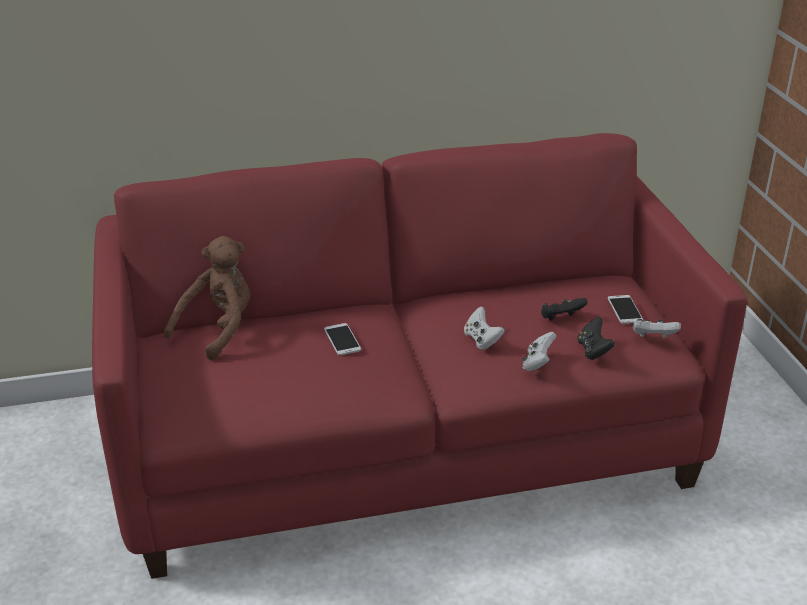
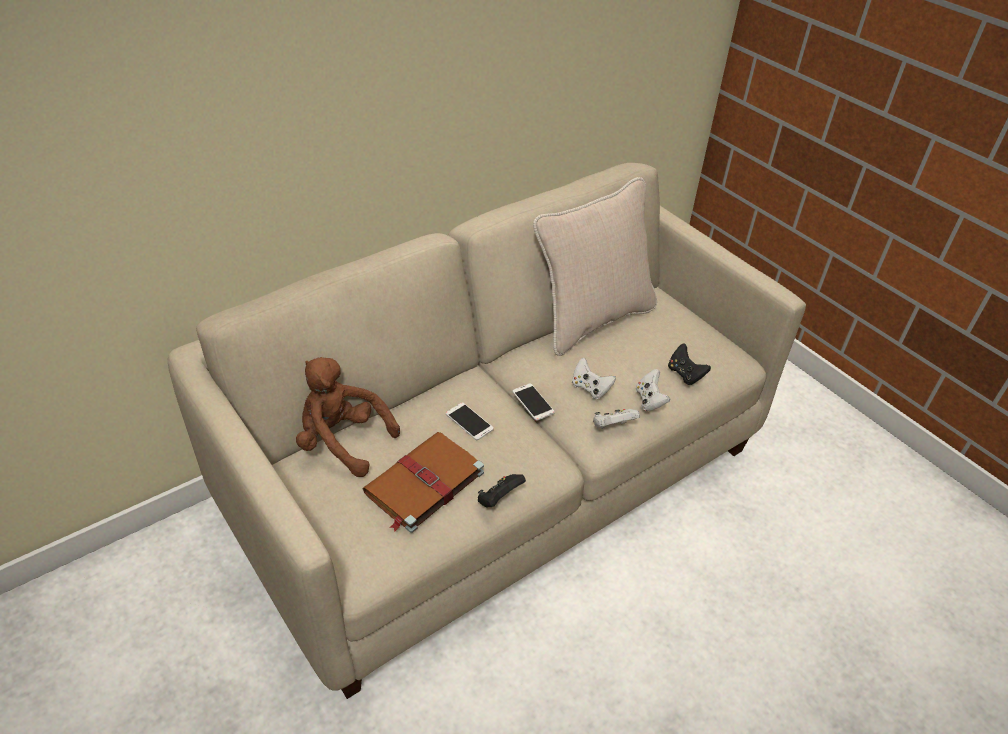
camera: 25 degrees left, 10 degrees up
(218, 329) = (342, 441): brown plush toy -> brown plush toy turned 75 degrees counterclockwise
(265, 376) = (423, 484): none -> brown book
(404, 441) = (498, 477): red sofa -> beige sofa
(528, 286) = (592, 320): none -> beige pillow
(561, 318) = (640, 347): black game controller -> black game controller (499, 499)
(625, 310) = (683, 325): phone -> phone (533, 402)
(653, 338) = (721, 348): white game controller -> white game controller (612, 426)

